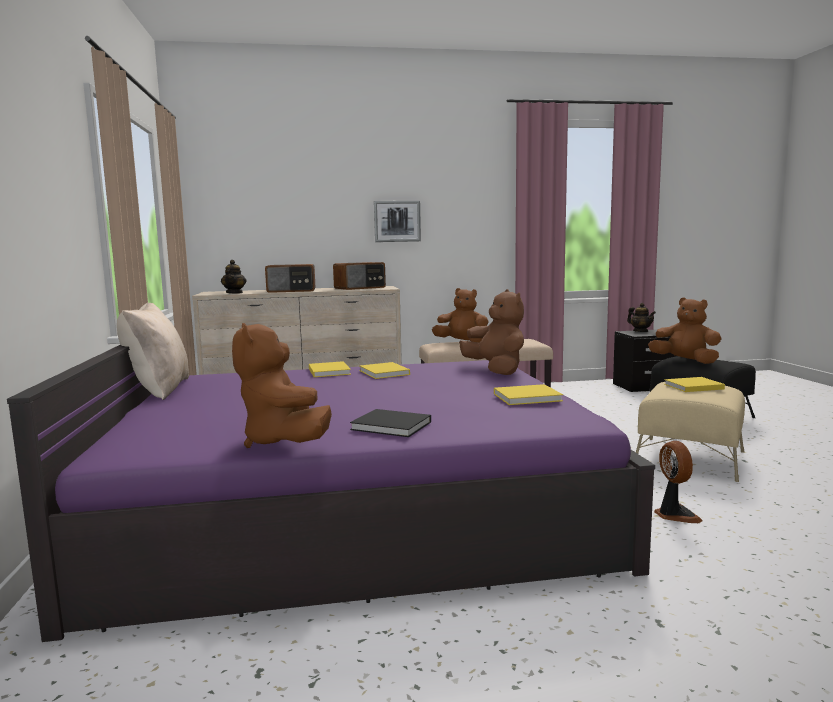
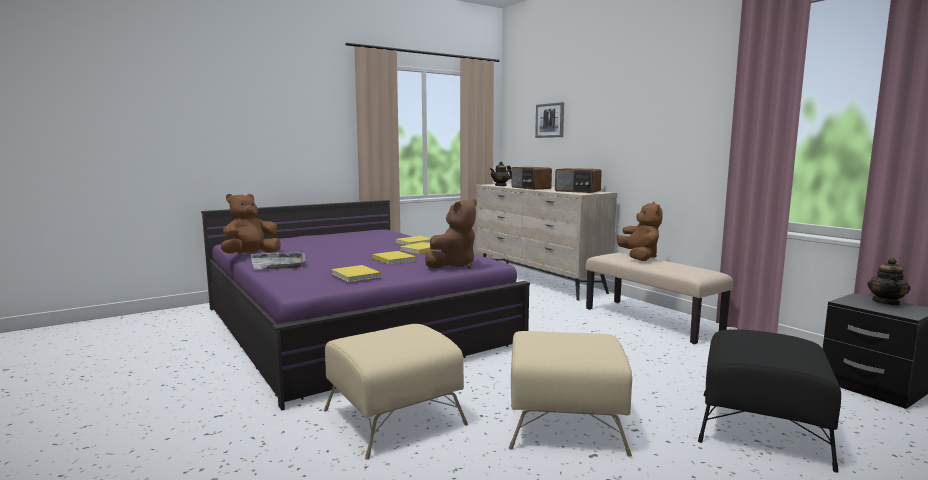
camera: 65 degrees right, 0 degrees up
(158, 390) = (347, 231): beige pillow -> none
(393, 426) = (279, 263): black book -> grey tray
(397, 221) = (628, 131): picture -> picture (550, 120)
(674, 515) = (395, 417): fan -> beige ottoman
(685, 361) = (741, 337): brown plush toy -> none
(692, 386) = (575, 340): yellow book -> yellow book (393, 259)

